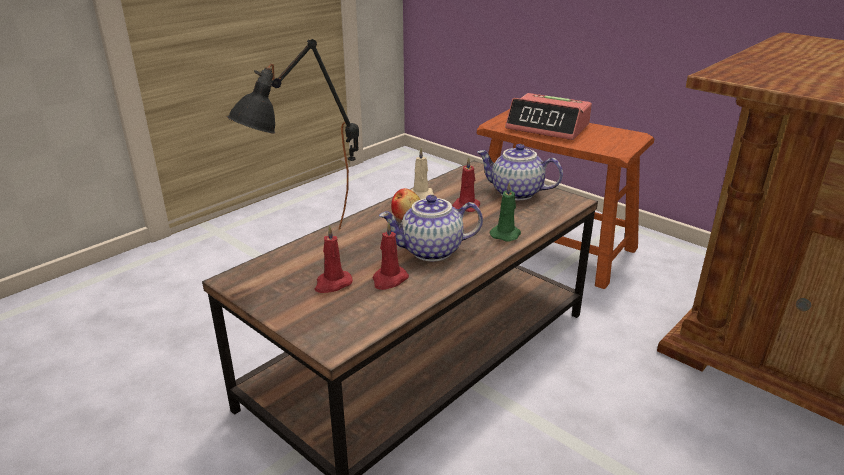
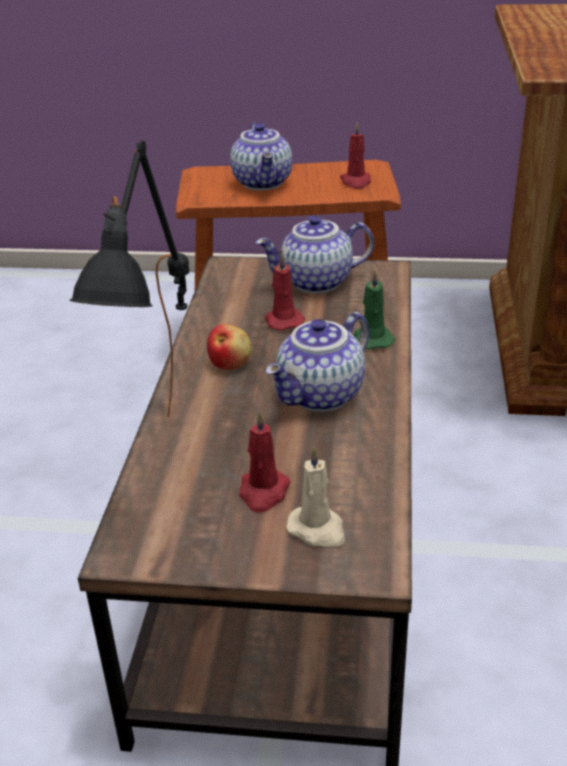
camera: 35 degrees left, 5 degrees up
(389, 280) = (322, 454): red candle -> red candle (356, 182)
(421, 196) = (211, 329): beige candle -> beige candle (318, 530)
(548, 127) = (264, 183): alarm clock -> teapot

